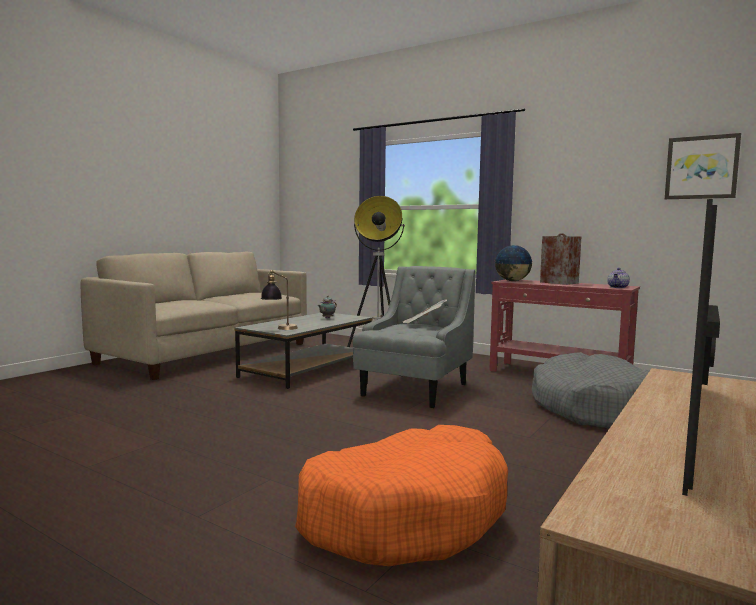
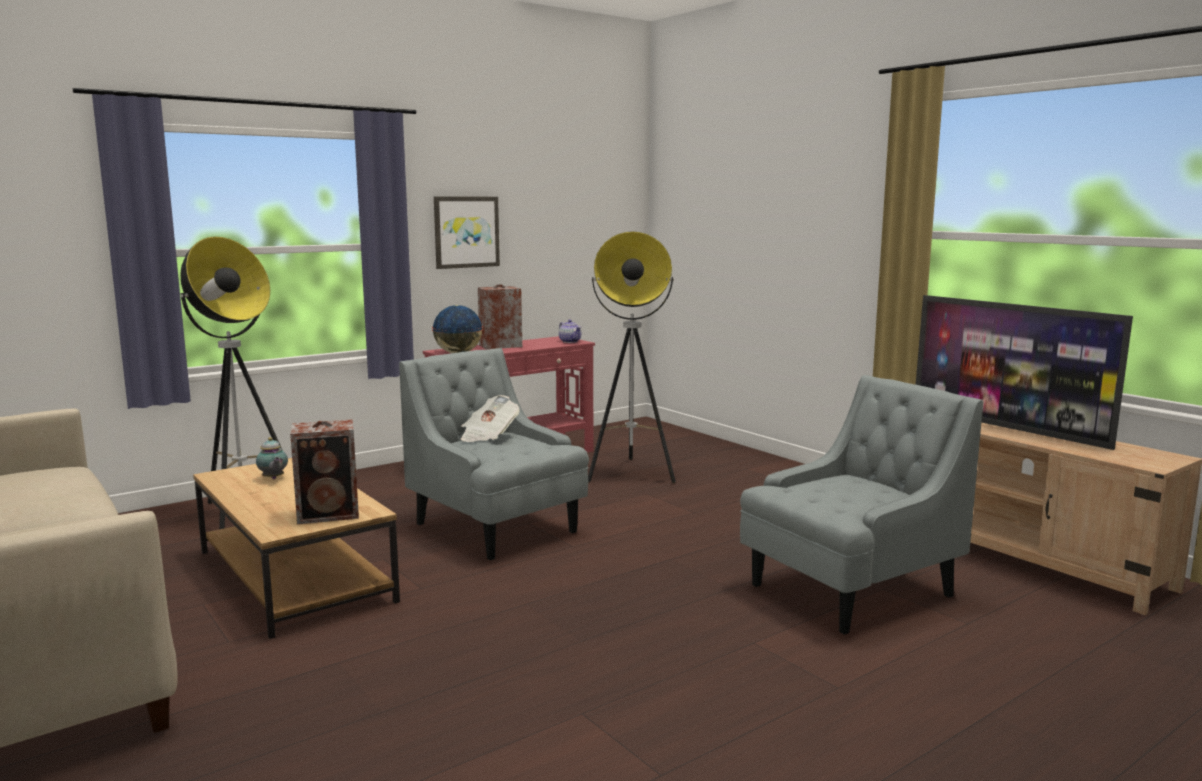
camera: 70 degrees left, 5 degrees up
(279, 329) = (330, 514): table lamp -> speaker
(307, 368) = (293, 576): grey coffee table -> brown coffee table
(404, 515) = (849, 591): orange dog bed -> grey armchair
(591, 407) = (631, 473): grey dog bed -> floor lamp
(701, 167) = (585, 203): picture -> picture (466, 232)

